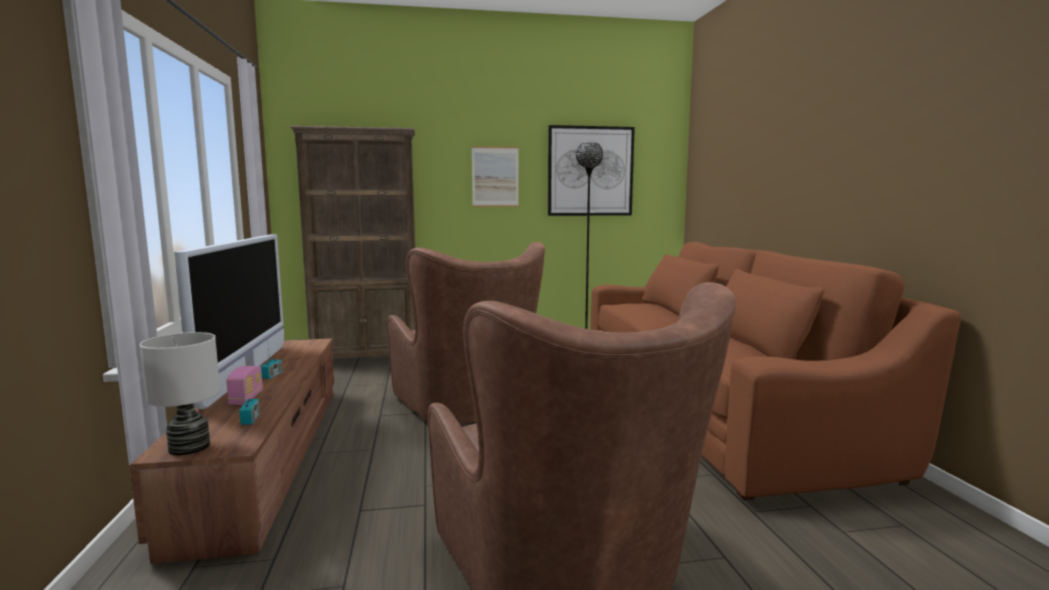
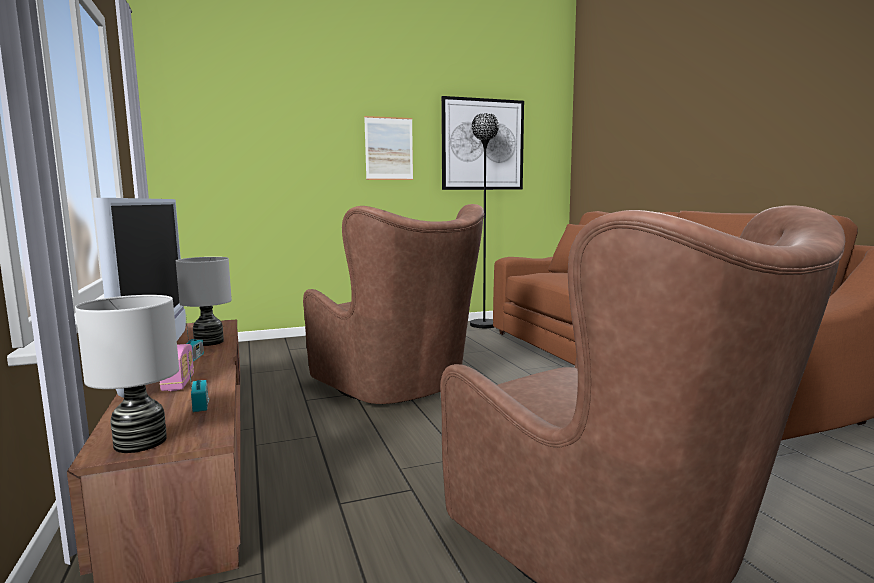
camera: 10 degrees left, 0 degrees up
(293, 360) = (208, 342): none -> grey table lamp
(367, 360) = (260, 346): brown bookcase -> none

